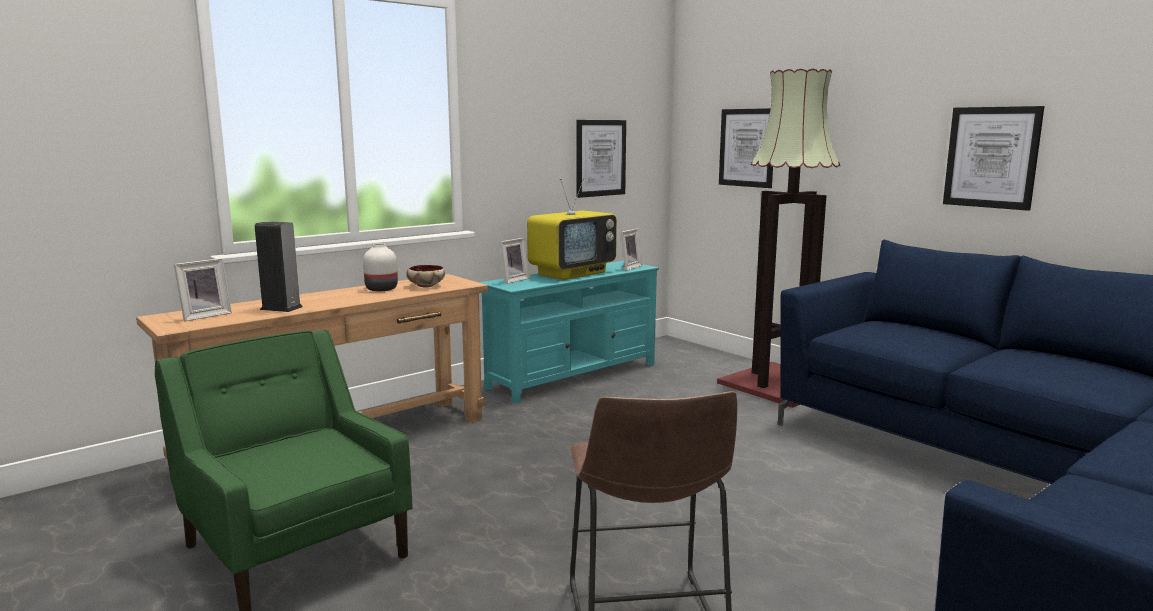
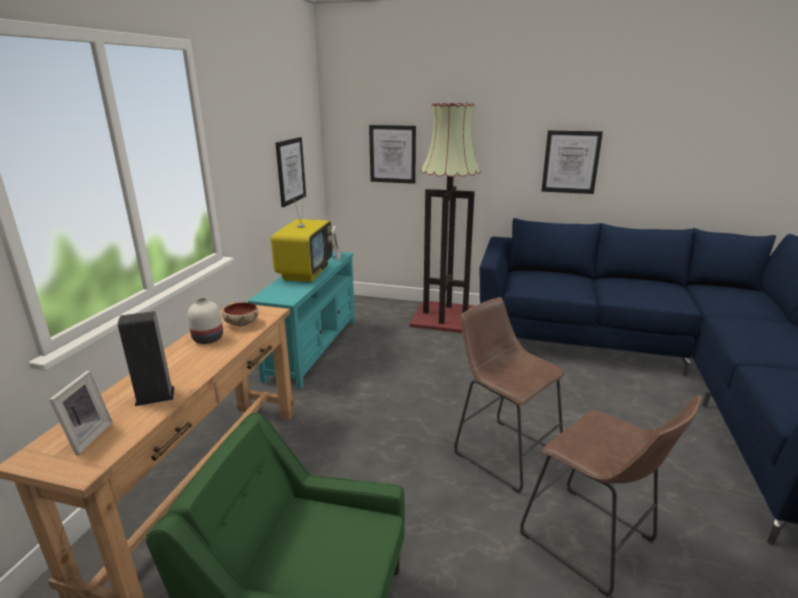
camera: 35 degrees left, 10 degrees up
(513, 280) = (273, 291): picture frame -> none
(661, 516) = (503, 450): none -> brown stool

